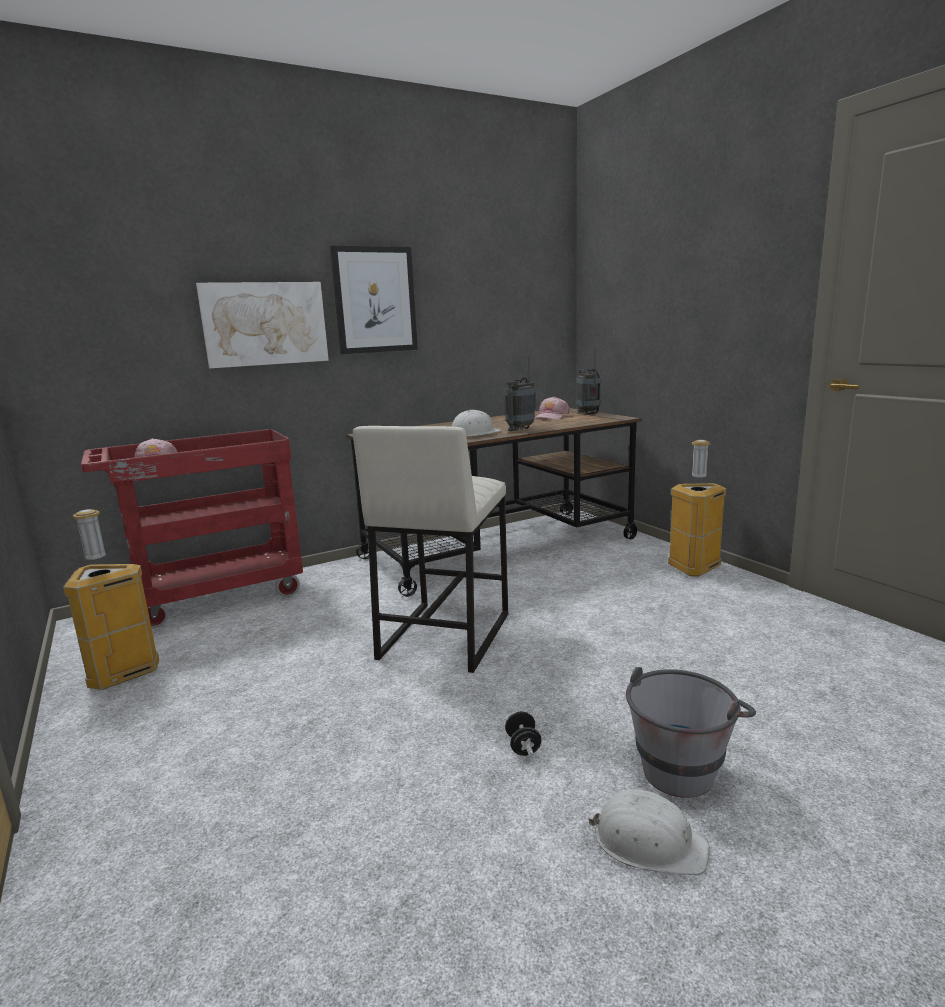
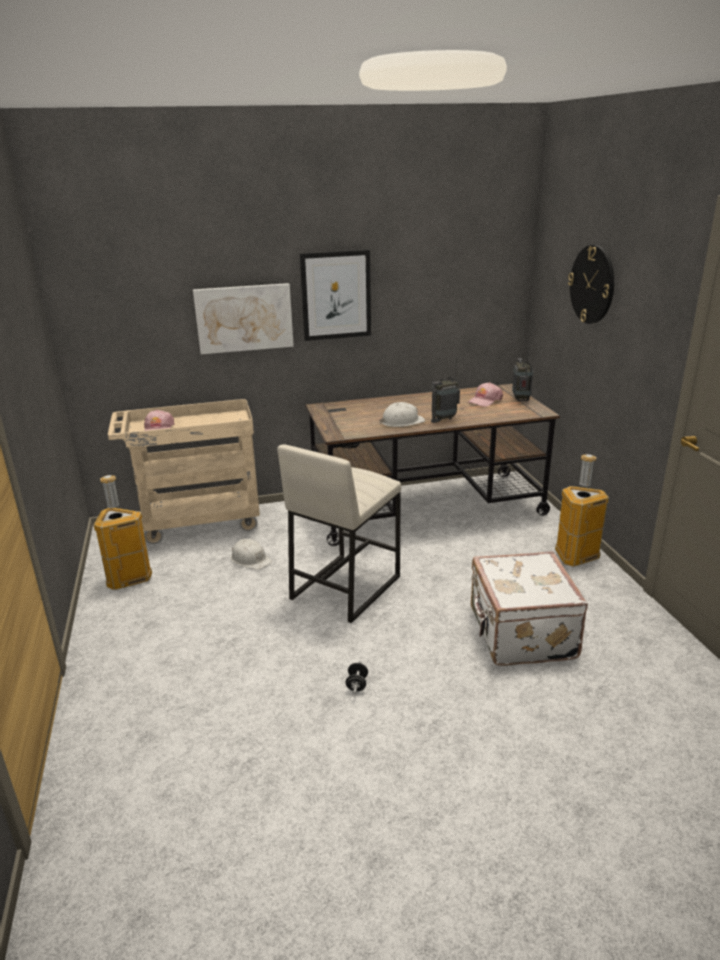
camera: 15 degrees right, 10 degrees up
(214, 602) = (197, 527): red cart -> beige cart
(648, 842) = (398, 761): white hard hat -> white hard hat (250, 559)
(663, 266) = (592, 284): none -> wall clock
(683, 765) = (451, 719): grey bucket -> none
(693, 649) = (520, 634): none -> white suitcase

